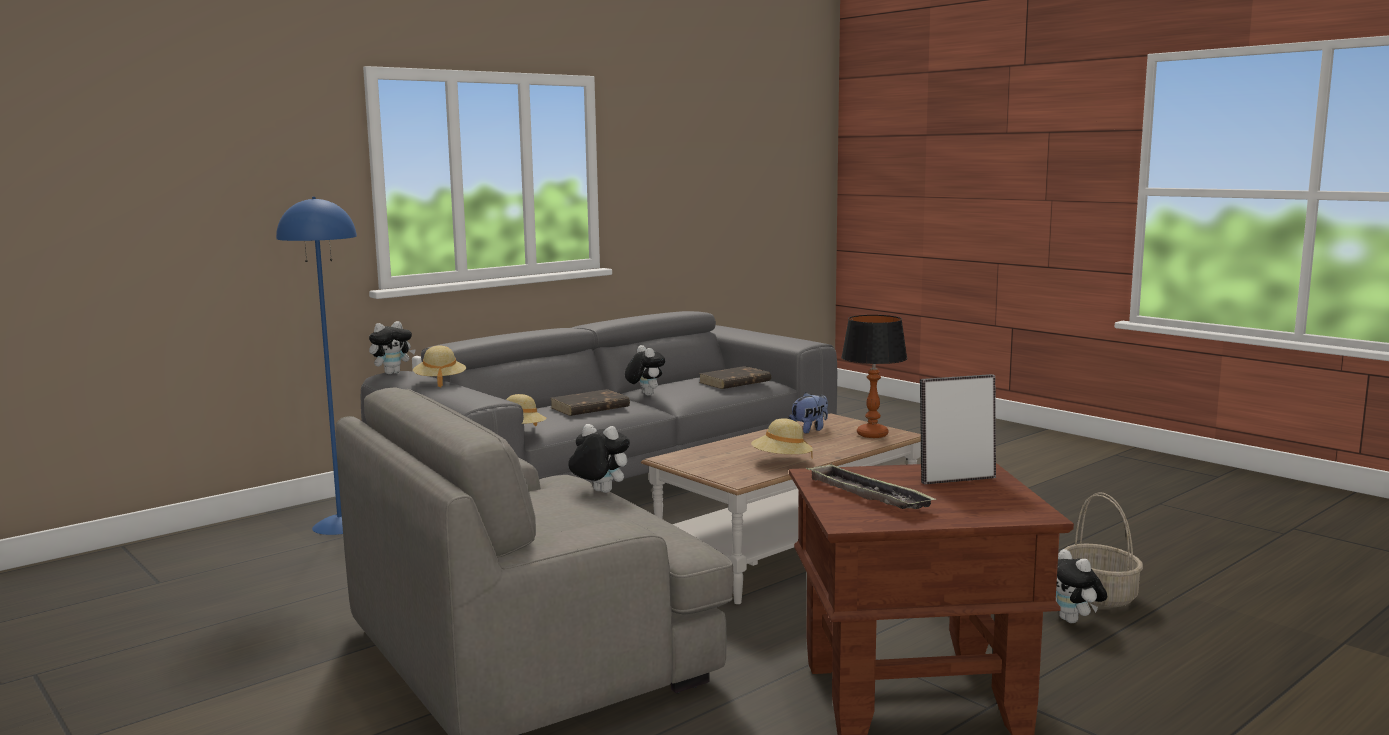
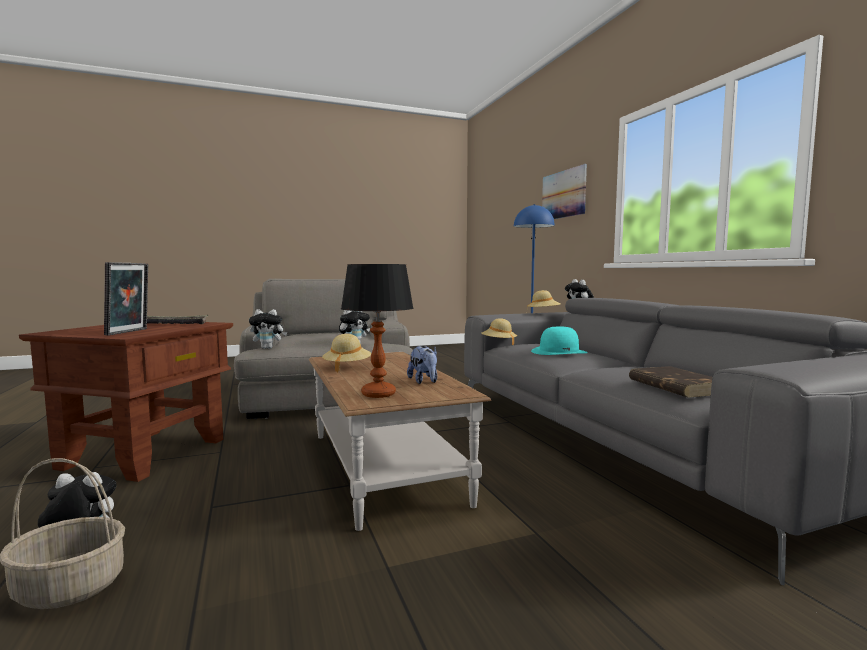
camera: 110 degrees right, 5 degrees down
(228, 166) = (563, 194): none -> picture
(589, 407) = (559, 352): brown book -> turquoise hat
(644, 394) = (618, 365): plush toy -> plush toy (268, 348)

